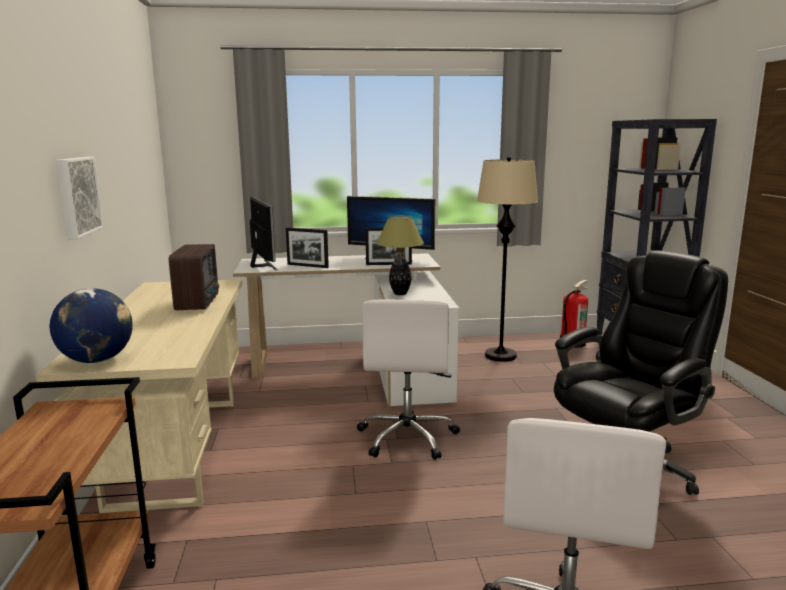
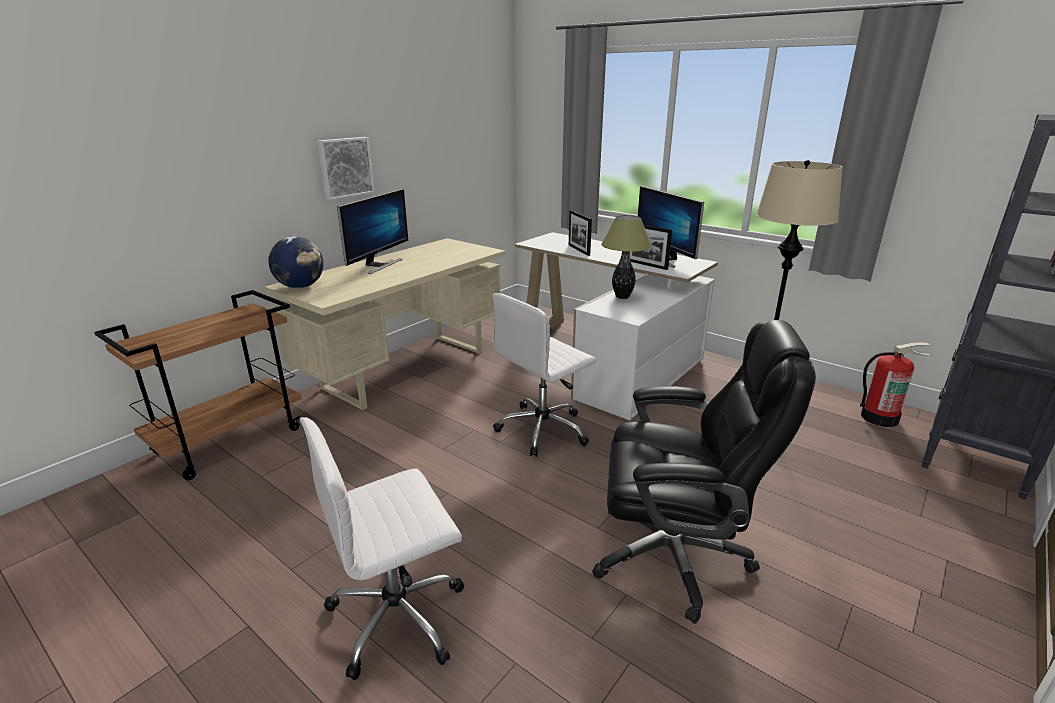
camera: 45 degrees right, 10 degrees up
(199, 302) = (434, 263): radio -> none
(262, 265) = (549, 242): monitor -> monitor (378, 265)

